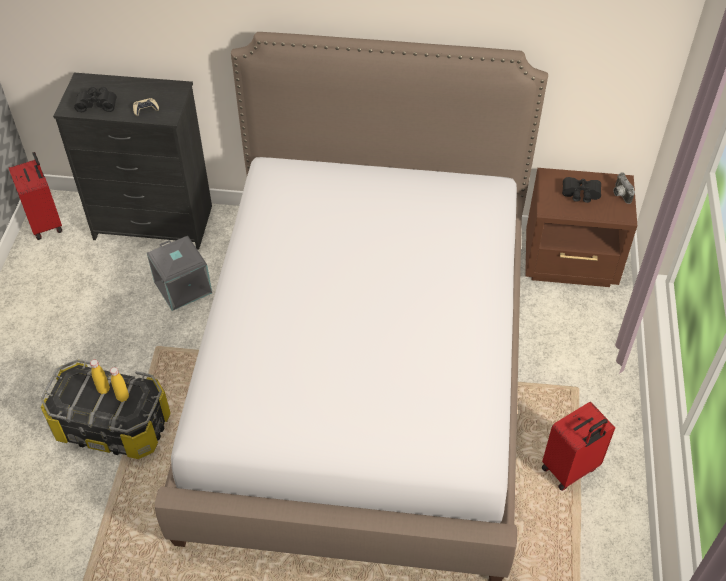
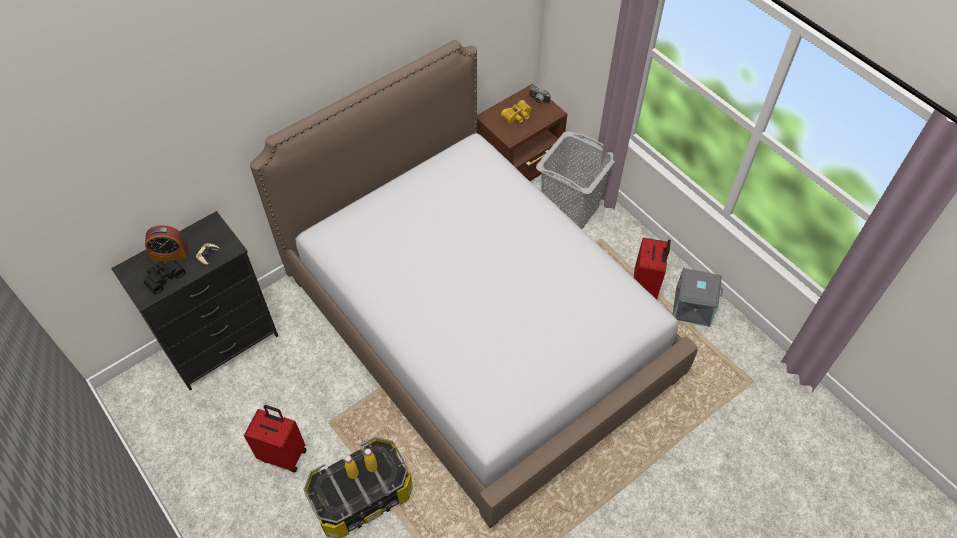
camera: 45 degrees left, 5 degrees up
(46, 223) = (136, 408): red suitcase -> red suitcase (283, 454)
(122, 90) = (170, 254): none -> alarm clock
(184, 287) = (299, 369): grey storage box -> grey storage box (692, 306)
(578, 338) = (570, 209): none -> grey laundry basket
(580, 195) = (518, 116): black binoculars -> yellow binoculars

